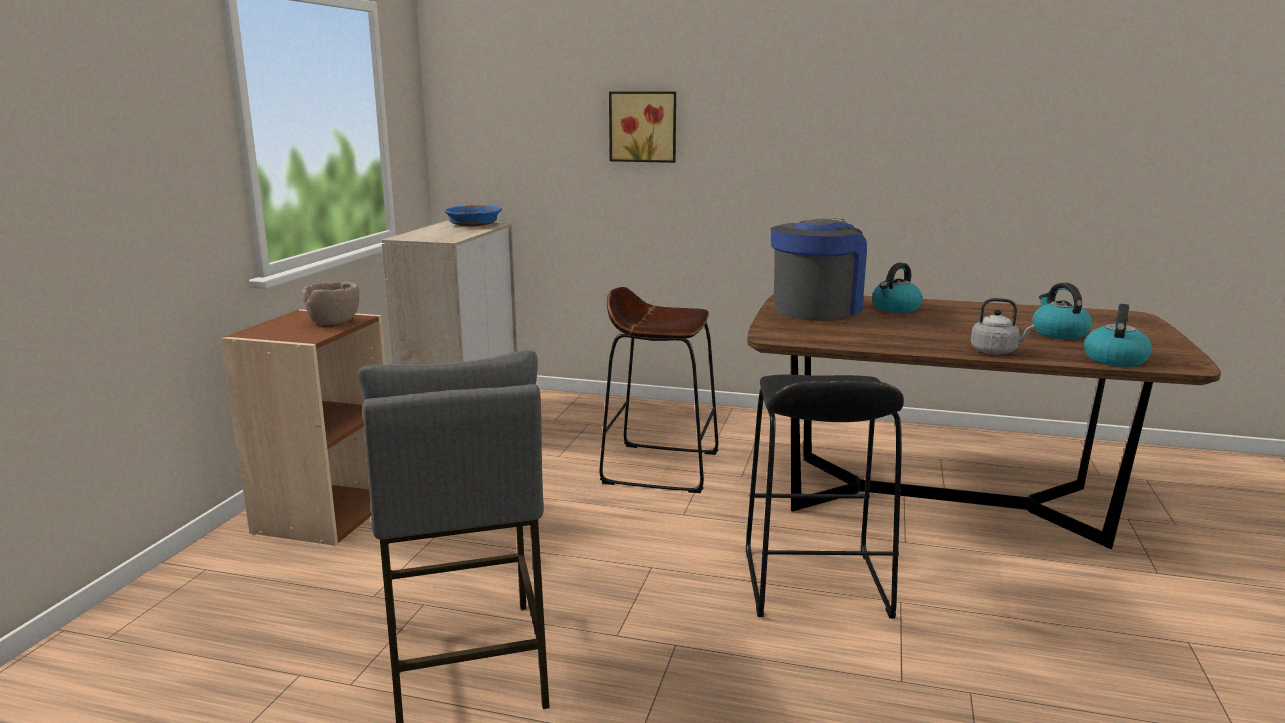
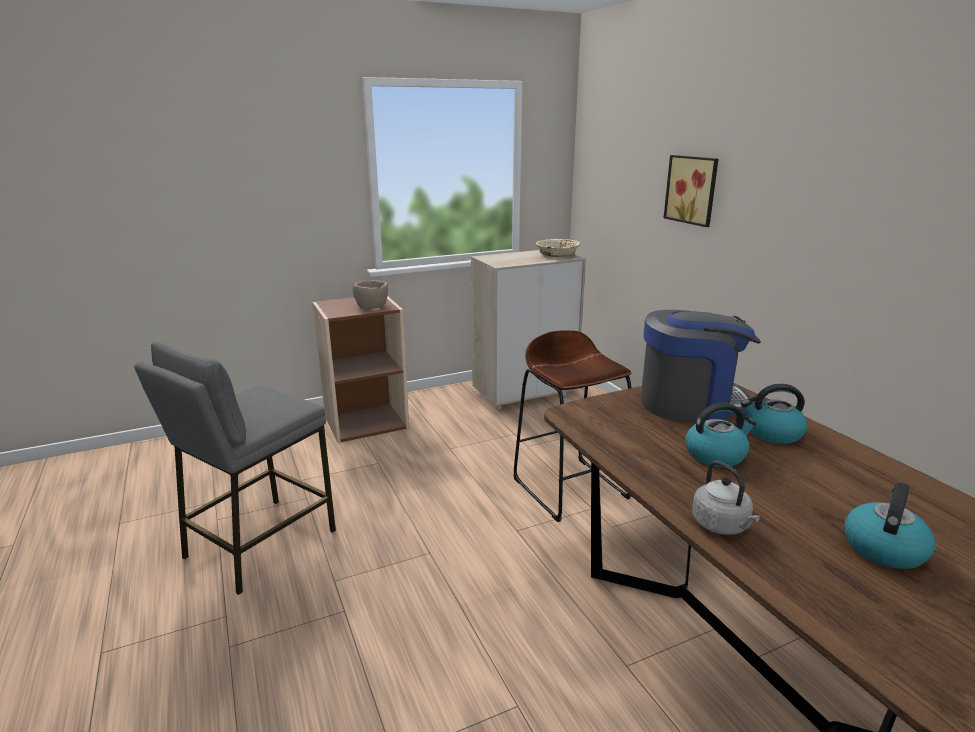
camera: 50 degrees right, 5 degrees up
(473, 224) = (557, 255): blue bowl -> beige bowl
(814, 583) = (492, 640): black stool -> none
(1114, 359) = (845, 617): kettle -> kettle (716, 455)

